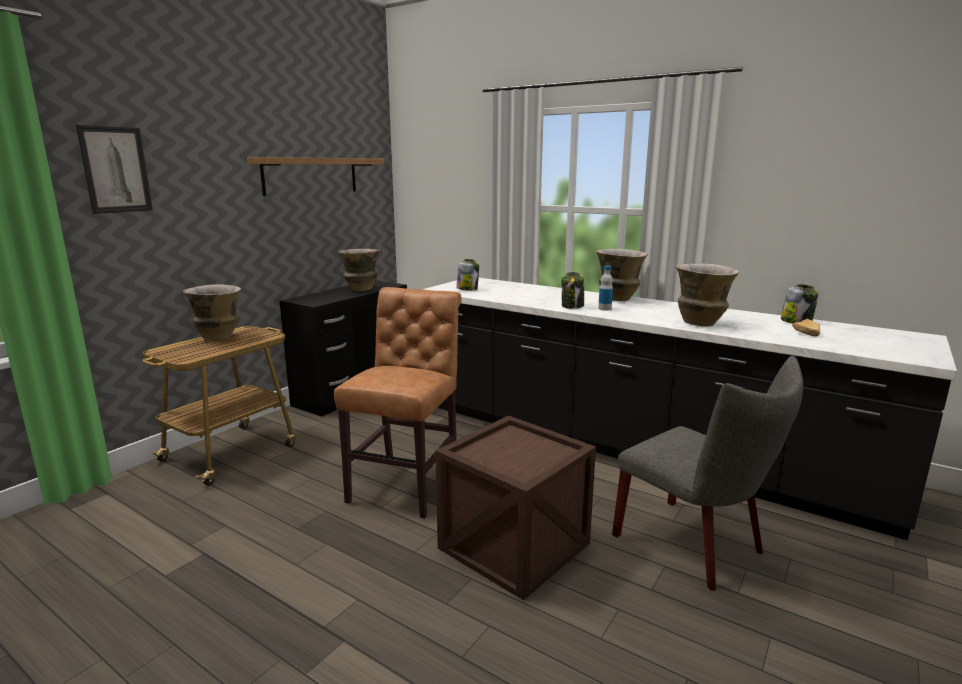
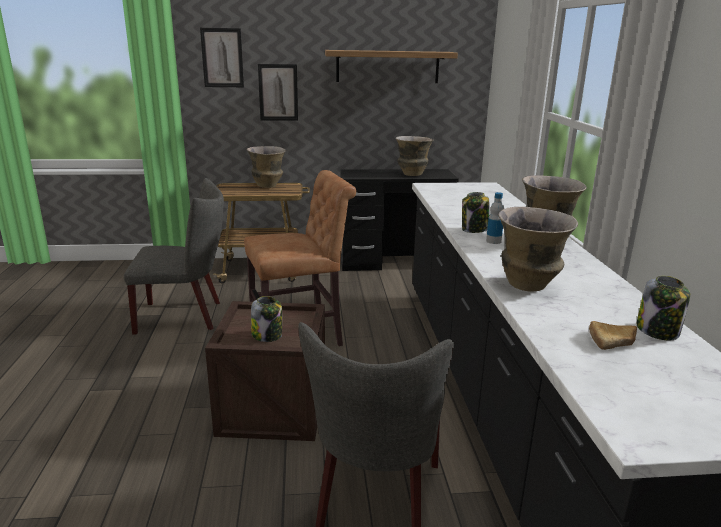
camera: 50 degrees right, 5 degrees up
(198, 214) = (278, 92): none -> picture
(242, 536) = (185, 316): none -> grey chair
(467, 289) = (449, 191): jar -> jar (267, 335)

